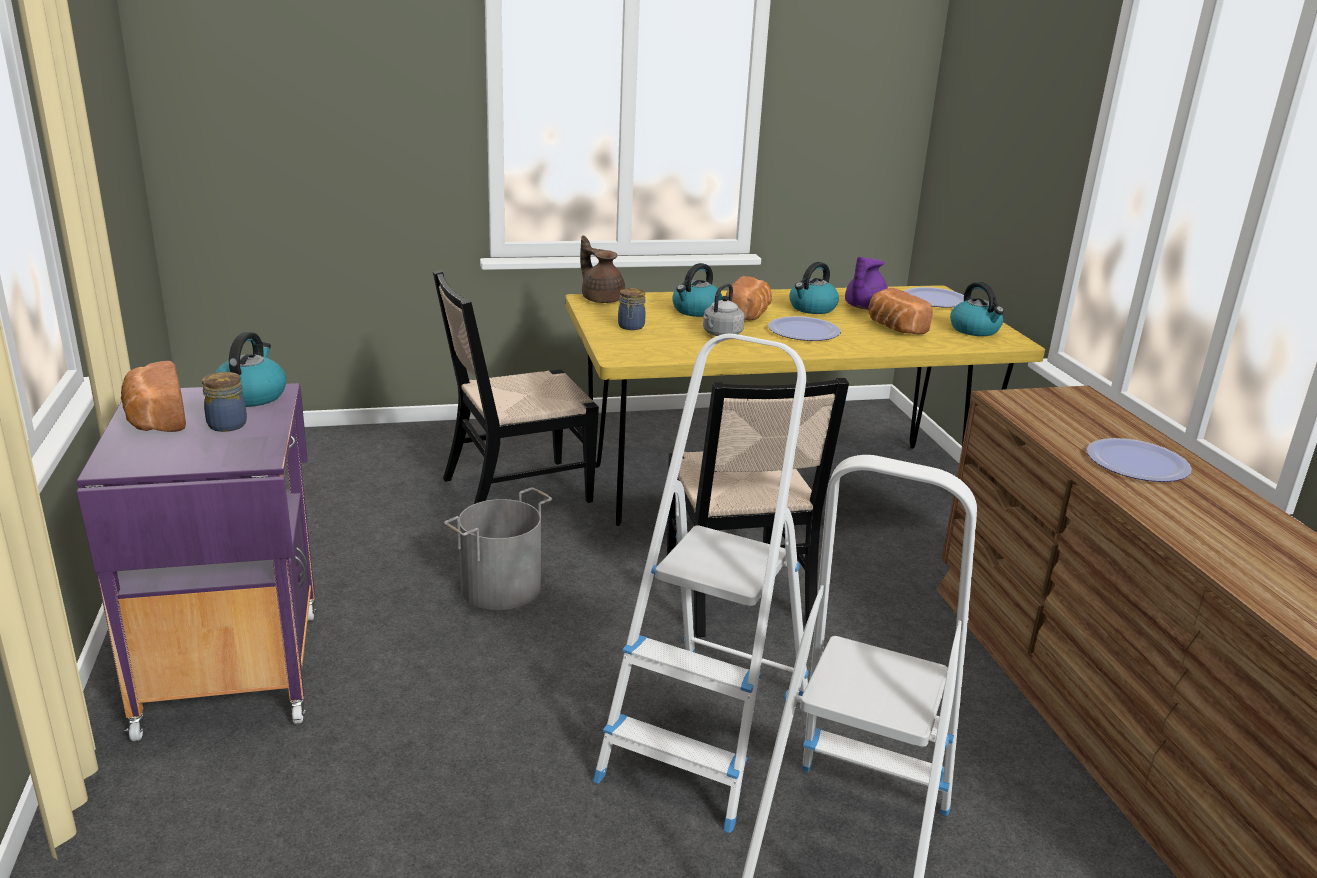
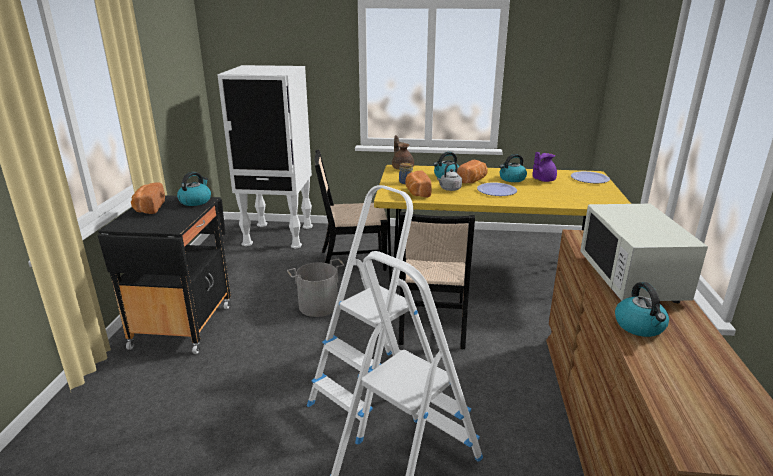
camera: 20 degrees right, 0 degrees up
(226, 424) = (174, 212): jar -> none
(232, 668) = (183, 325): purple cart -> black cart
(331, 455) = (278, 235): none -> white cabinet
(894, 328) = (551, 192): bread -> bread (416, 193)
(975, 330) = (600, 196): kettle -> kettle (640, 326)
(1137, 463) = (631, 279): plate -> white microwave

